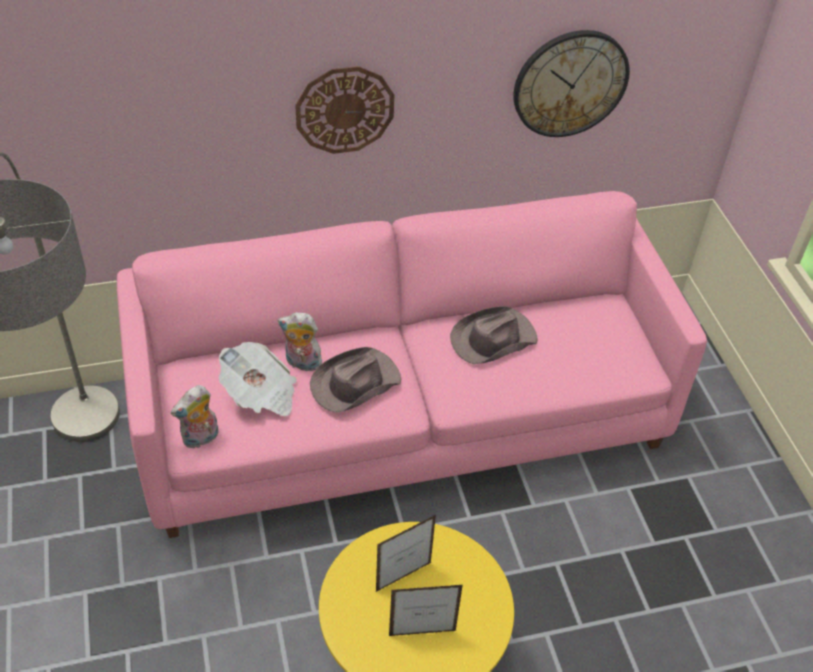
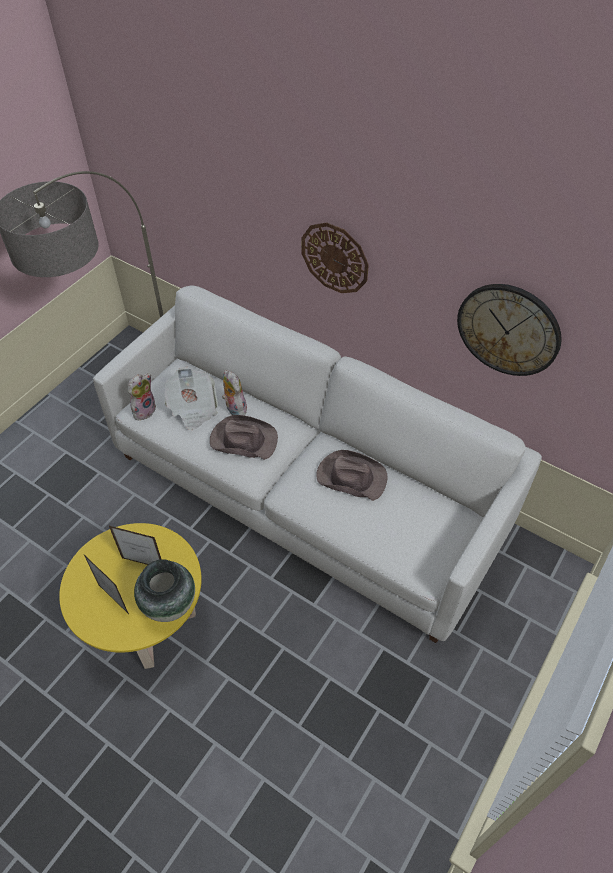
camera: 50 degrees right, 5 degrees up
(200, 439) = (144, 410): plush toy -> plush toy turned 120 degrees clockwise
(403, 417) = (307, 492): pink sofa -> white sofa
(480, 587) = (169, 605): none -> vase

